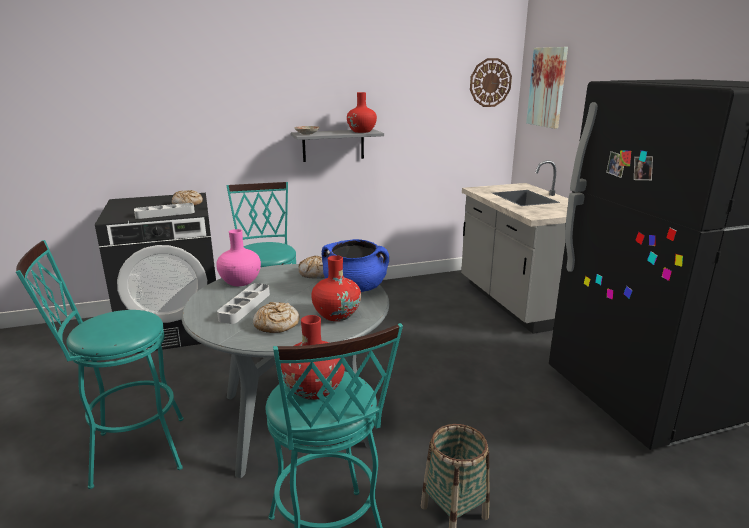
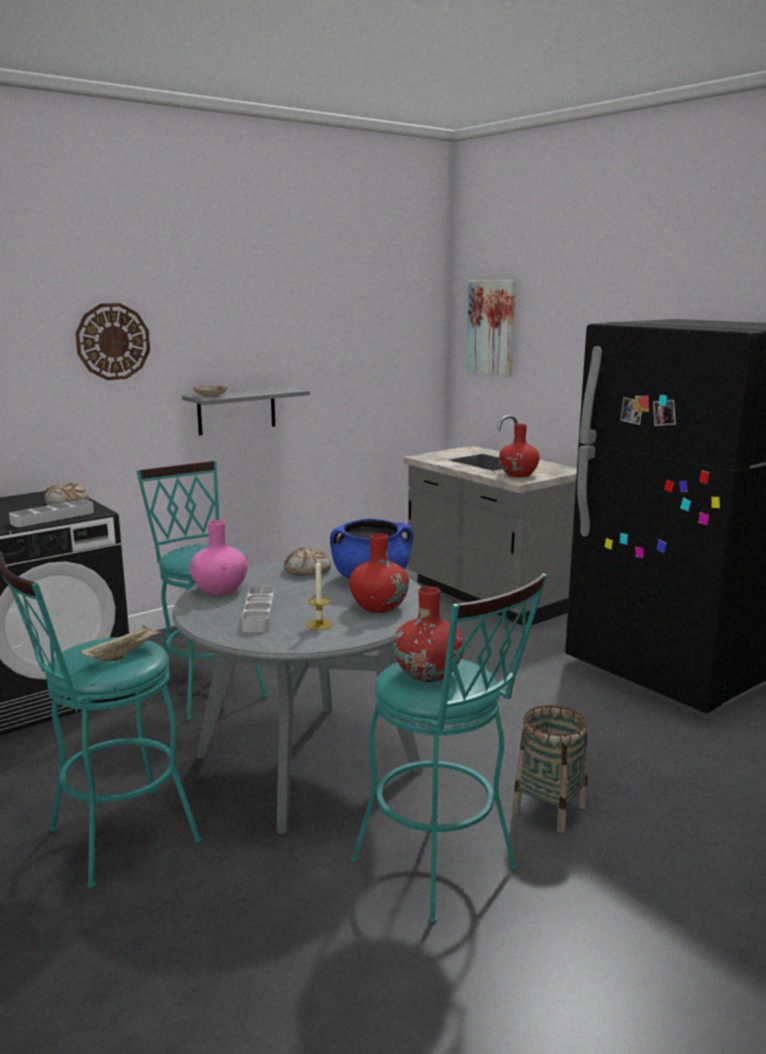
camera: 20 degrees left, 5 degrees down
(122, 327) = (123, 655): none -> beige tray
(276, 324) = (319, 625): bread -> candle
(361, 131) = (278, 390): red vase -> red vase (518, 474)
(490, 82) = (418, 322): wall clock -> wall clock (113, 341)

